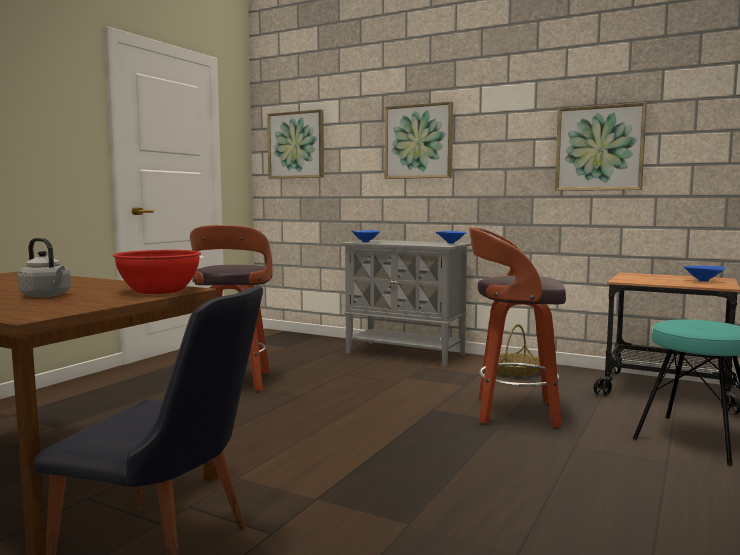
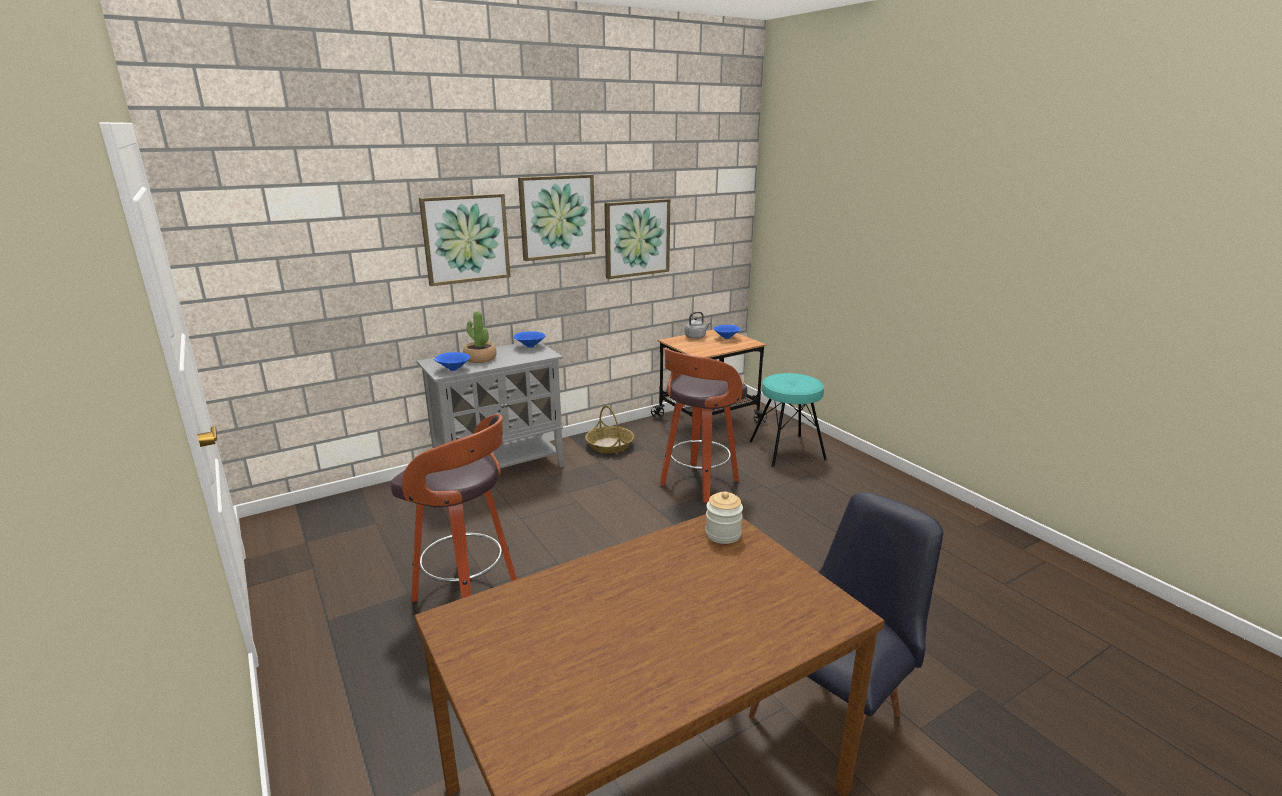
camera: 60 degrees left, 15 degrees up
(47, 296) = (716, 598): grey kettle -> grey kettle (696, 337)
(159, 290) = (723, 534): red bowl -> jar
(296, 145) = (272, 251): picture -> picture (557, 217)
(399, 242) = (480, 358): none -> potted plant

